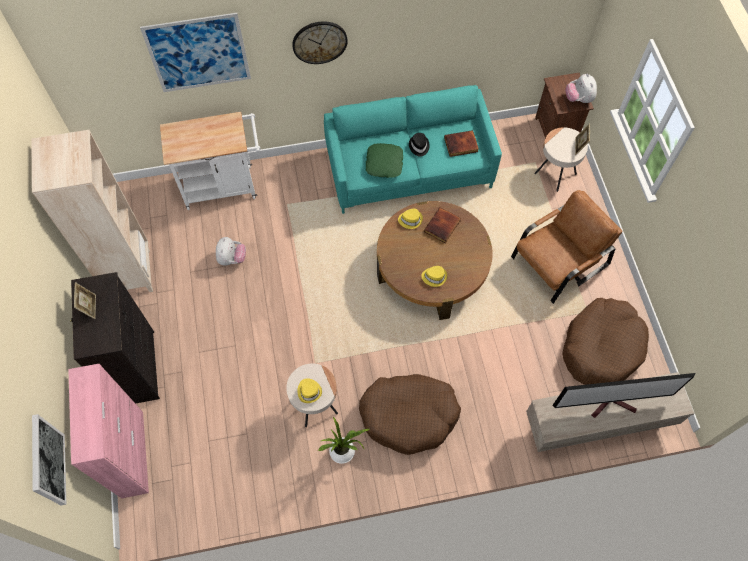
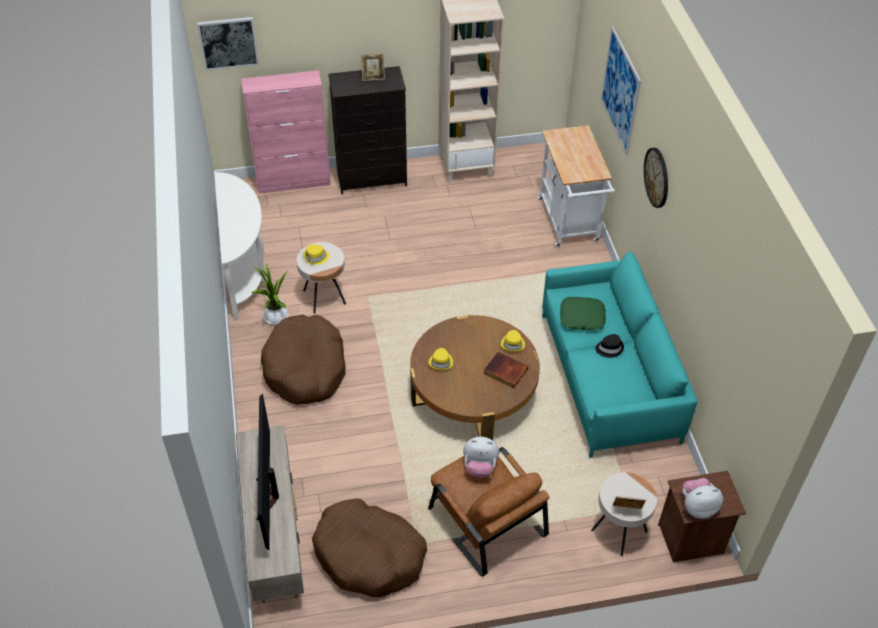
camera: 90 degrees right, 15 degrees down
(232, 258) = (483, 233): plush toy -> plush toy (480, 467)
(277, 490) = (247, 272): none -> white console table
(461, 145) = (615, 388): book -> none

